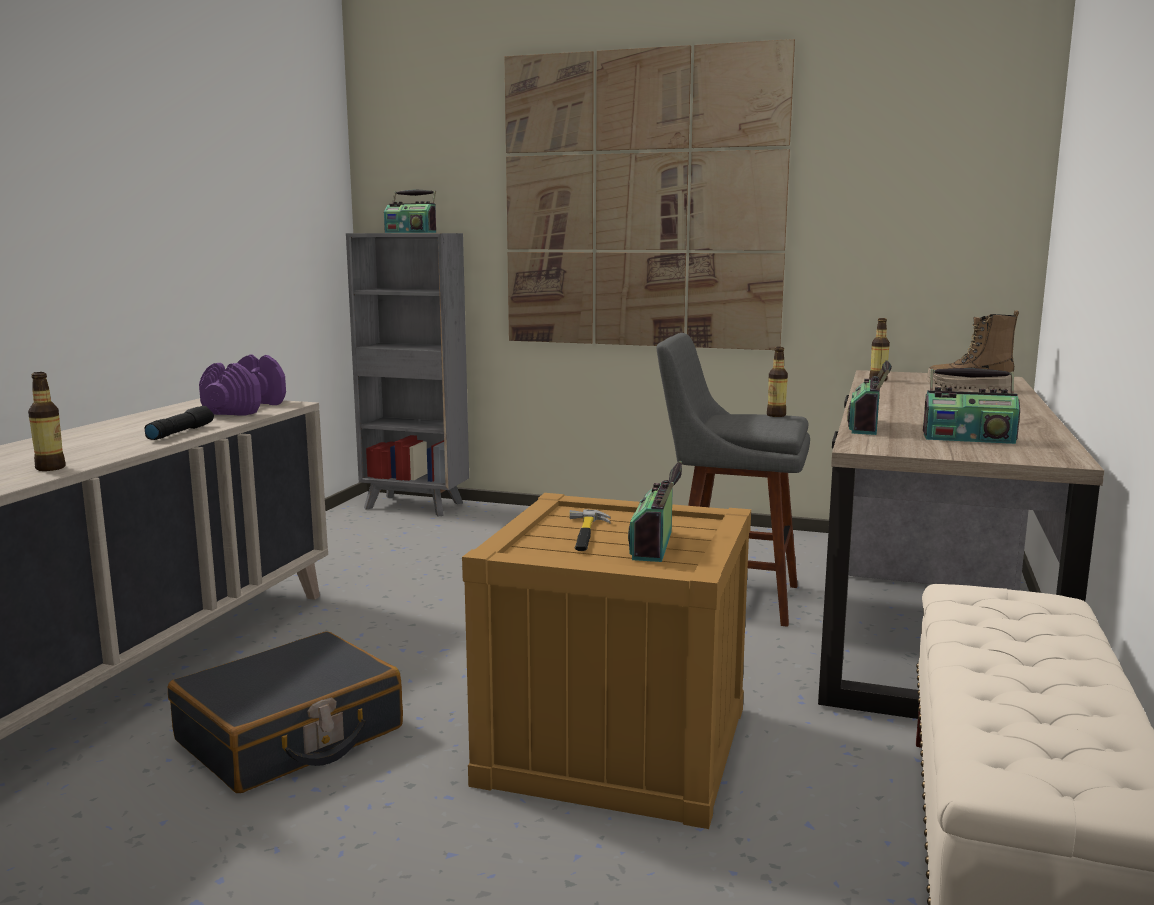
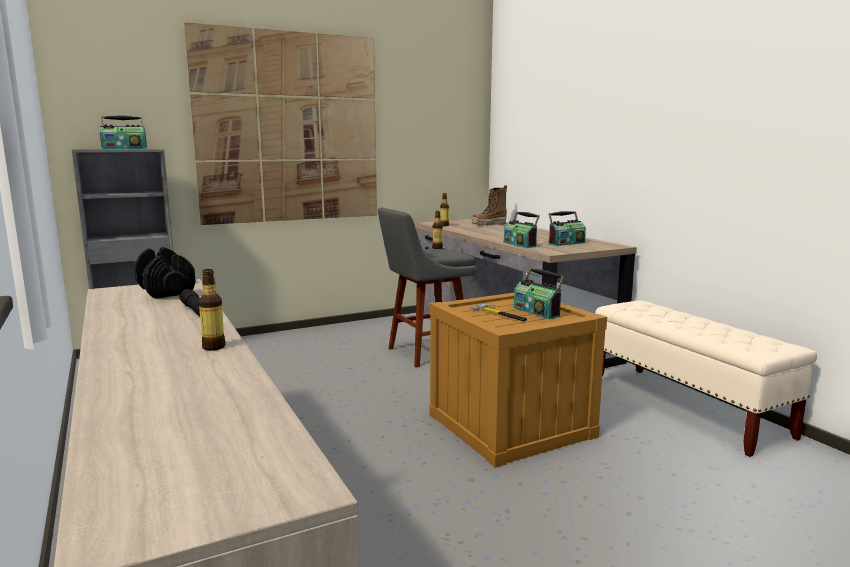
camera: 45 degrees left, 0 degrees up
(246, 408) = (166, 290): purple dumbbell -> black dumbbell
(290, 736) = (367, 491): black suitcase -> none

